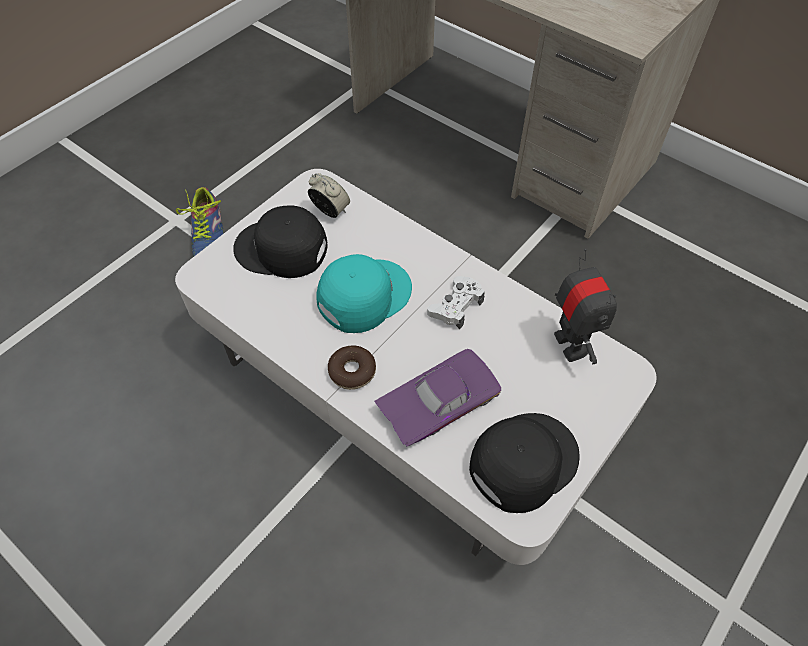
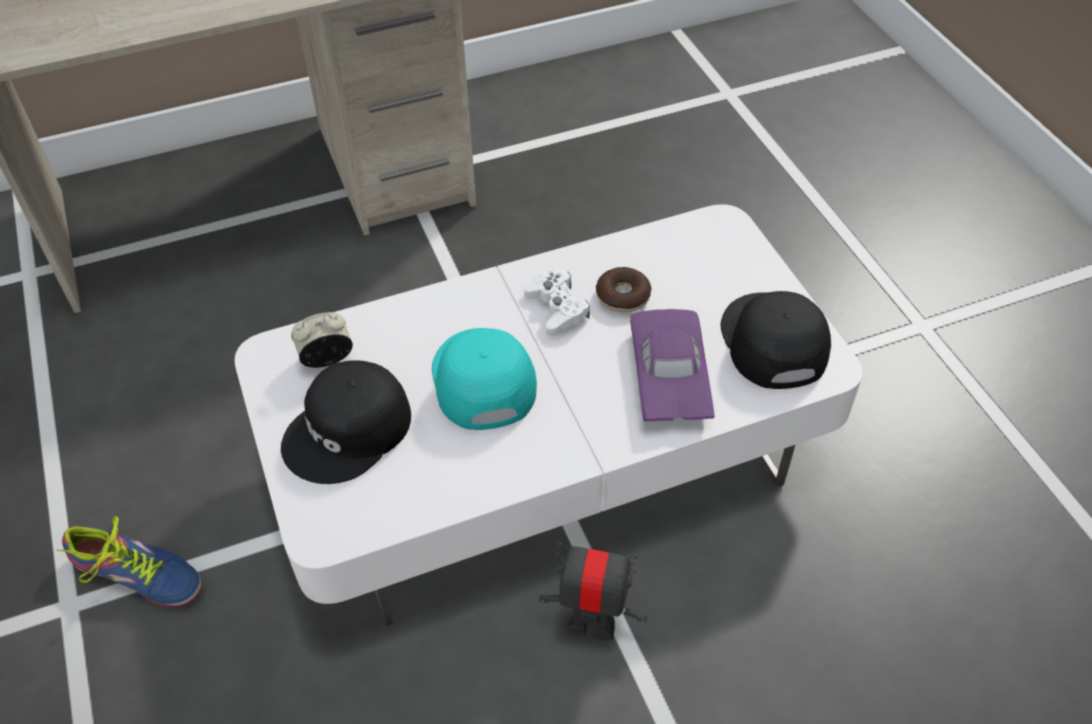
camera: 60 degrees left, 5 degrees down
(352, 371) = (581, 433): donut -> donut (623, 296)
(570, 344) = (665, 246): toy robot -> toy robot (592, 625)

